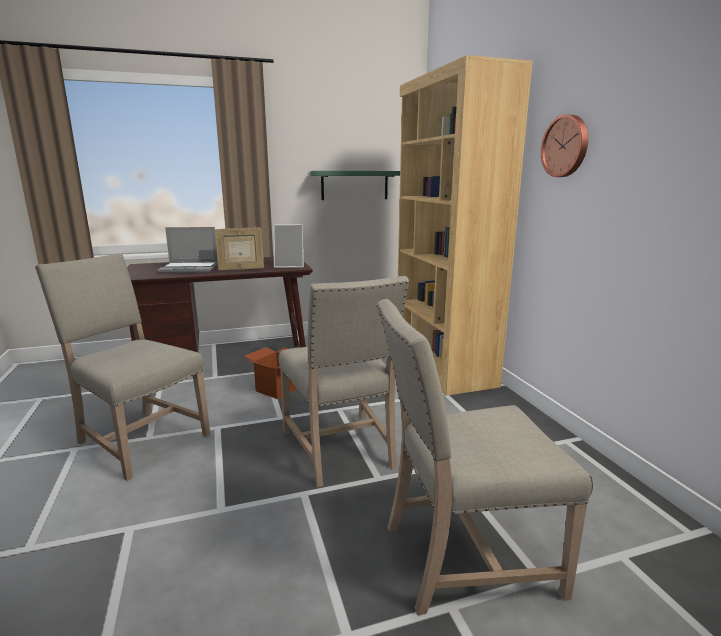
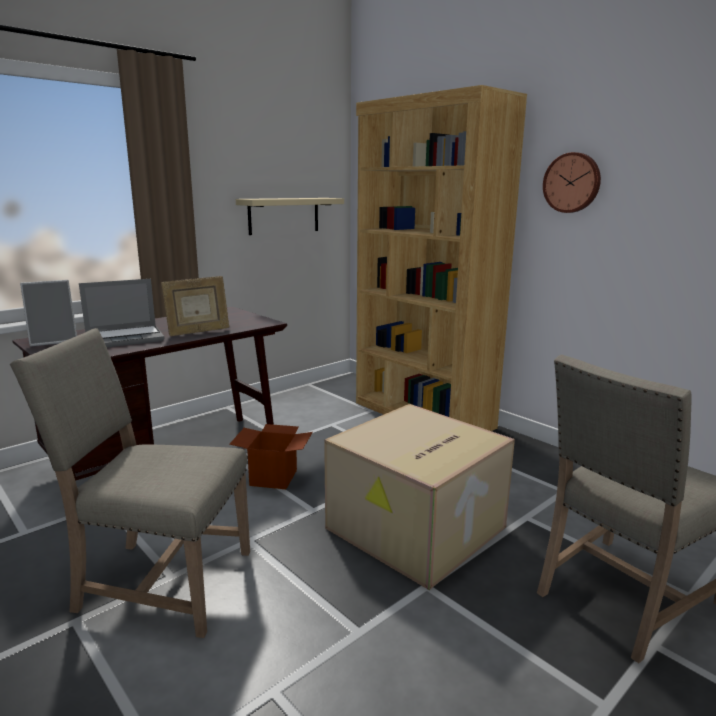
camera: 25 degrees left, 0 degrees up
(289, 266) = (252, 321): picture frame -> picture frame (54, 340)
(341, 450) = (416, 529): beige chair -> cardboard box
(354, 185) = (284, 215): green shelf -> beige shelf

